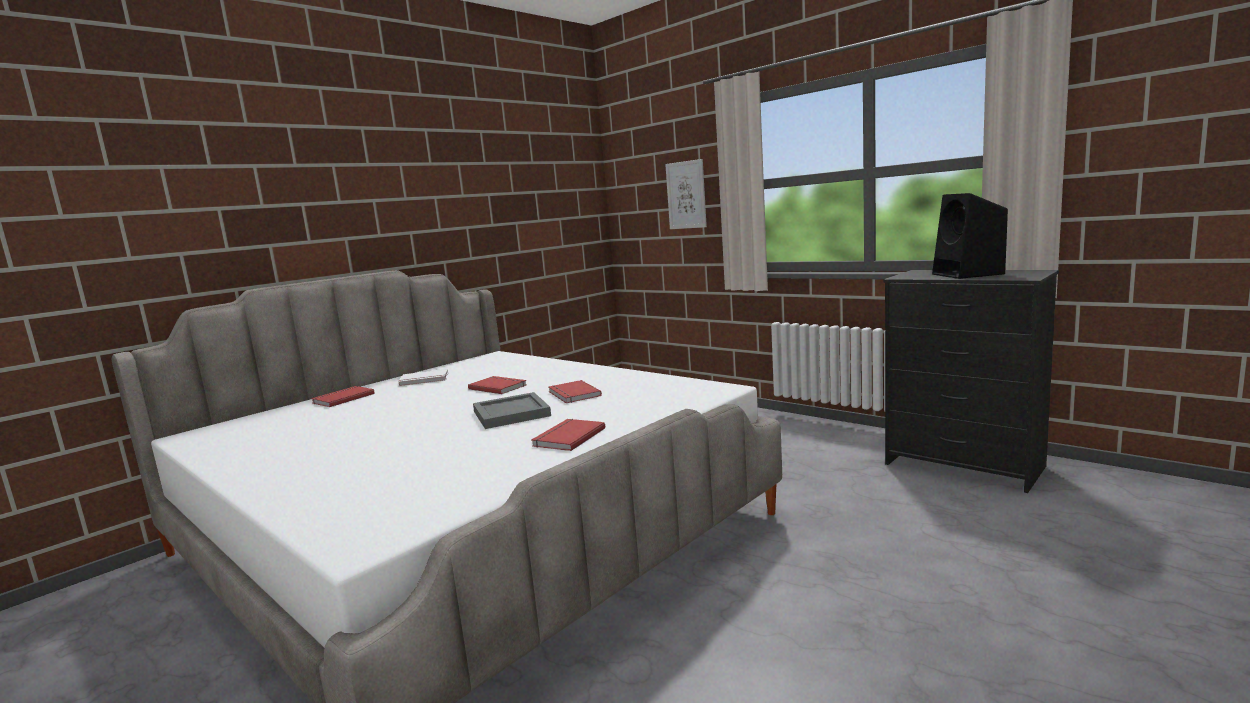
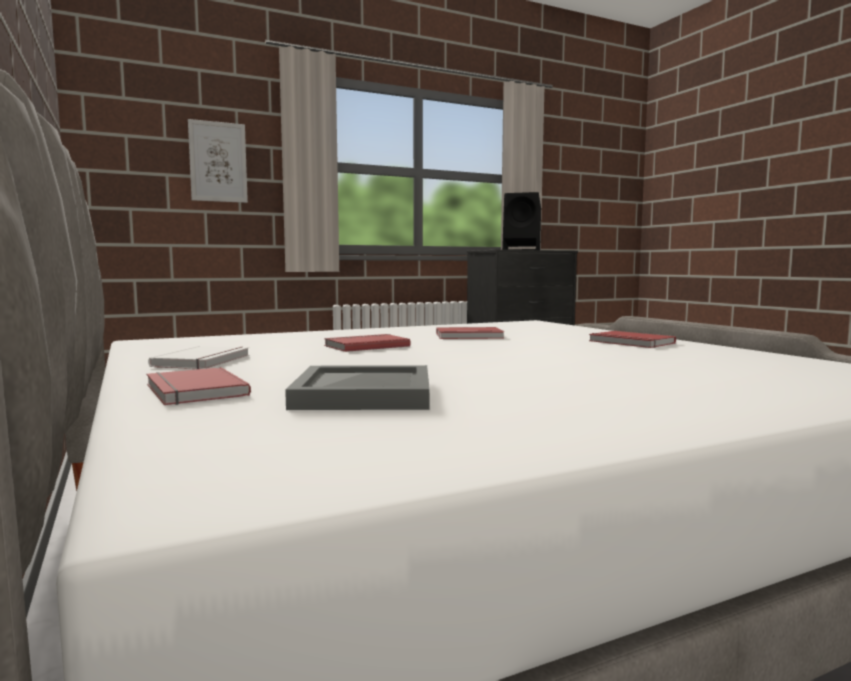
camera: 70 degrees left, 5 degrees down
(510, 414) = (515, 347): grey tray -> grey tray (366, 395)

